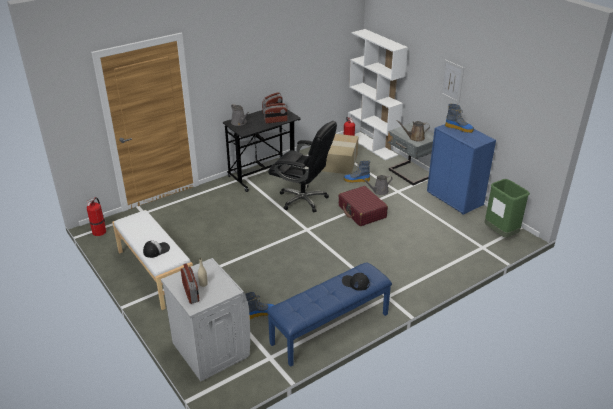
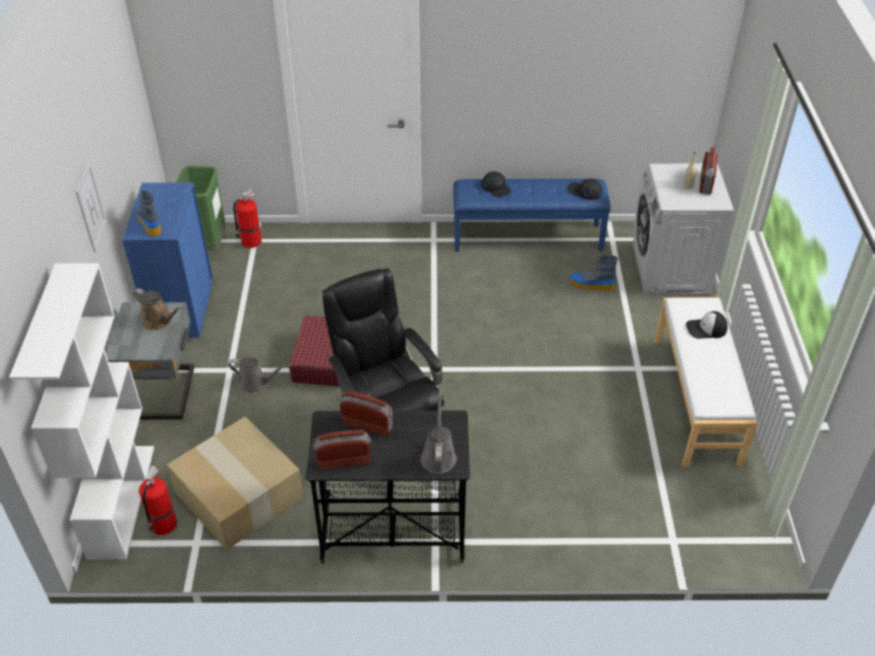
camera: 145 degrees left, 10 degrees up
(99, 231) = (766, 532): fire extinguisher -> fire extinguisher (250, 242)
(293, 308) = (585, 191): none -> black cap
(356, 180) = (258, 426): boot -> none

